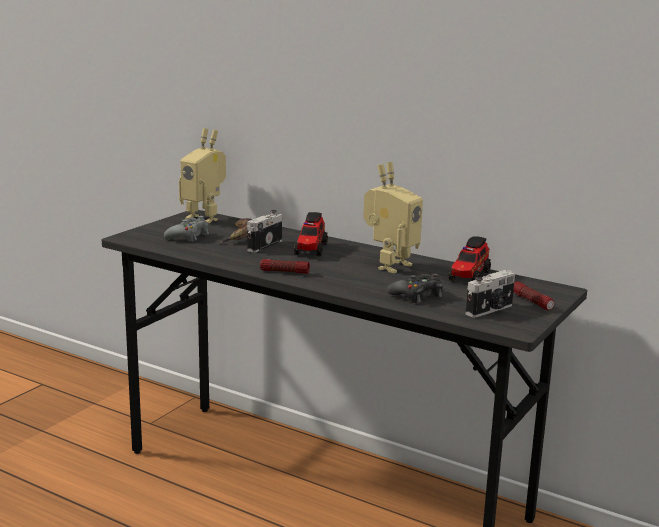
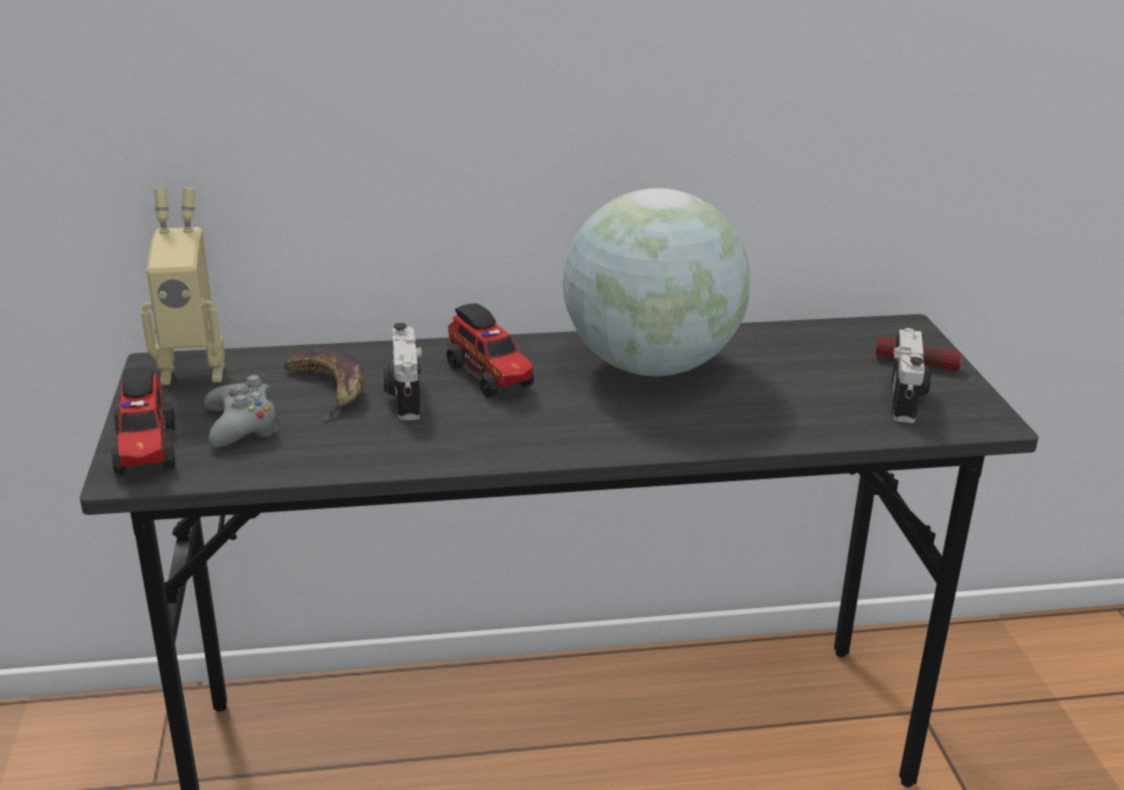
camera: 40 degrees left, 10 degrees up
(284, 272) = (539, 442): flashlight -> none
(389, 265) = (650, 366): toy robot -> globe
(417, 295) = (785, 411): black game controller -> none
(469, 277) = (777, 347): toy truck -> toy truck (146, 451)

